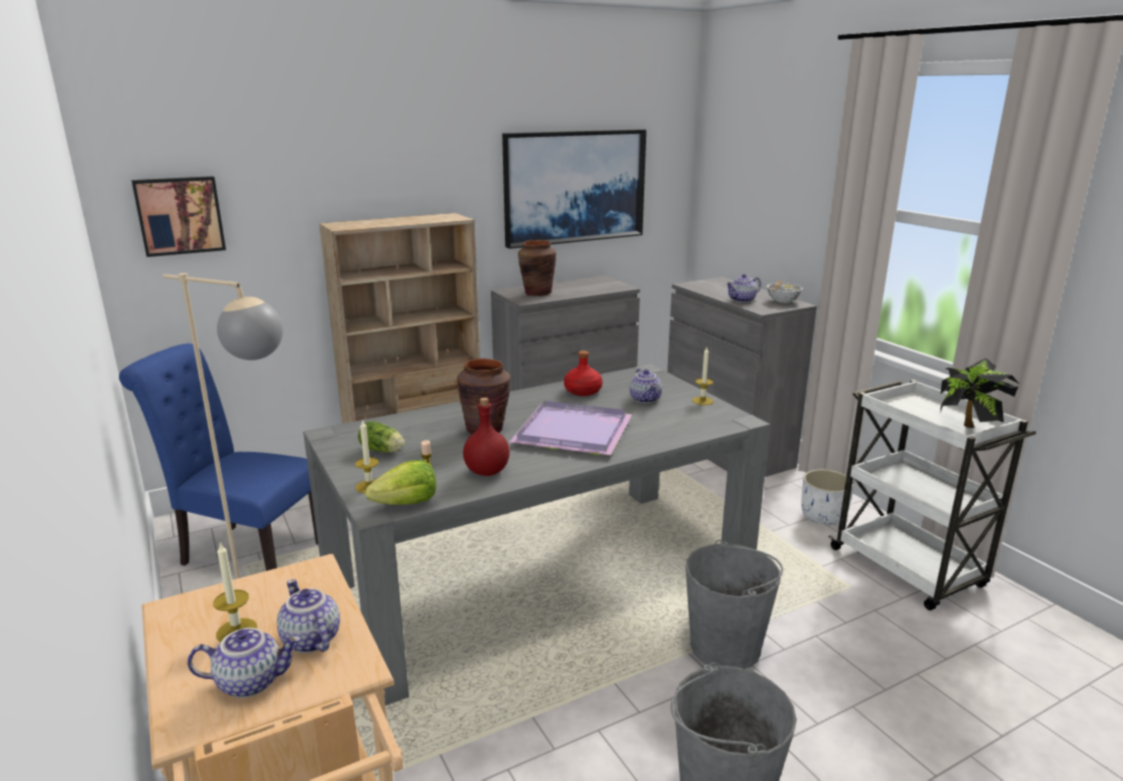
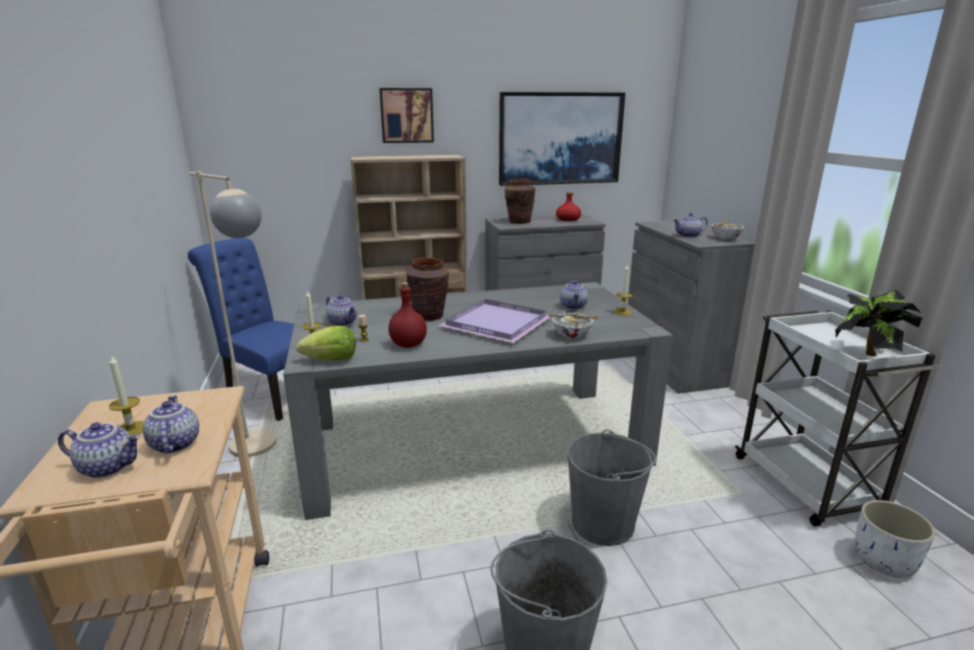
camera: 15 degrees right, 0 degrees up
(179, 215) = (249, 145): picture -> picture (406, 115)
(384, 451) = (343, 322): lettuce -> teapot
(583, 391) = (526, 296): red bottle -> red bottle (568, 219)
(665, 436) = (572, 335): none -> bowl
(823, 517) = (739, 430): white planter -> white planter (884, 561)

